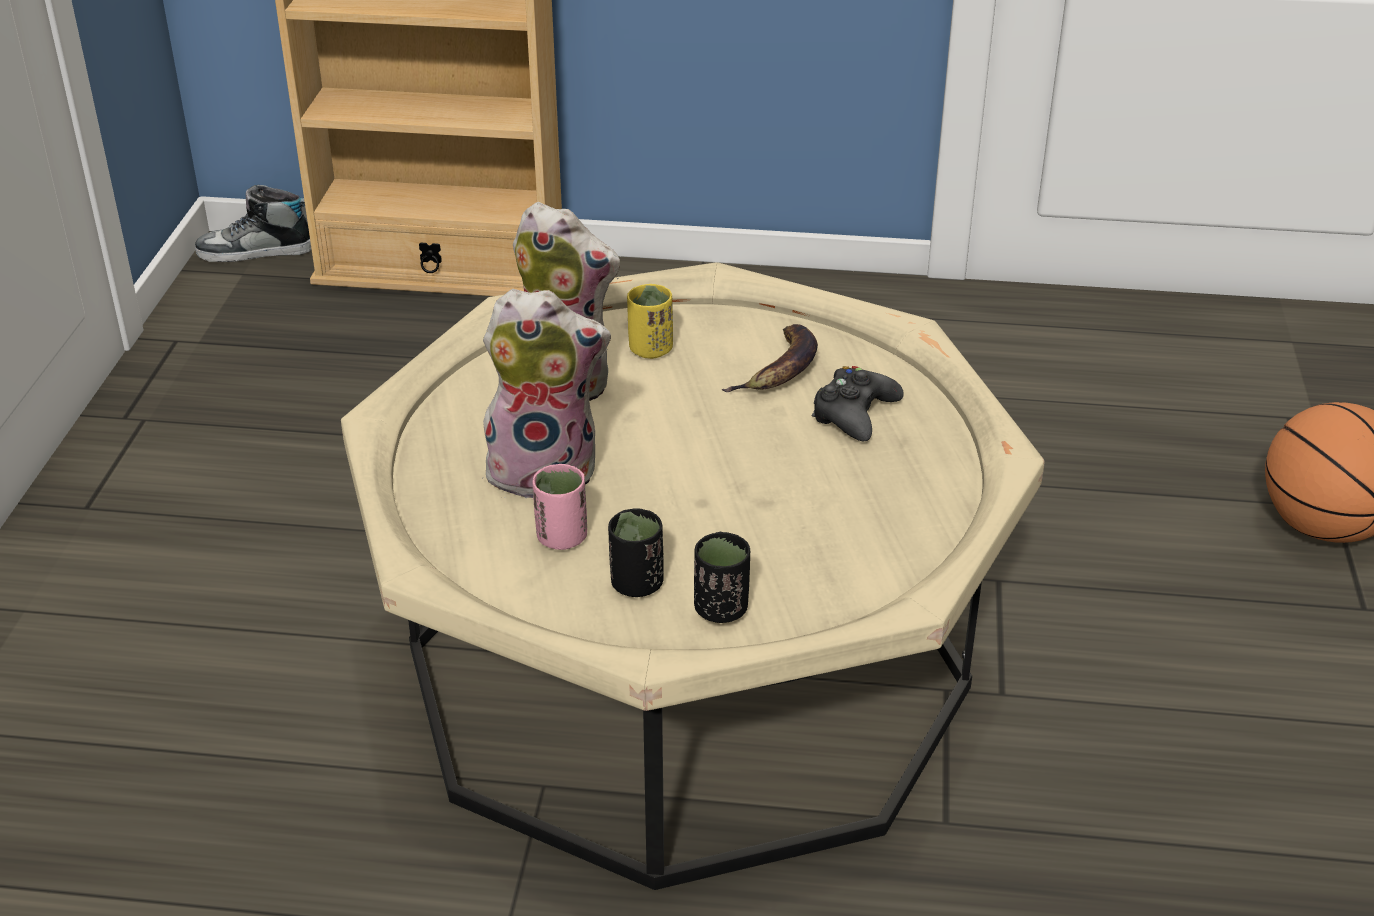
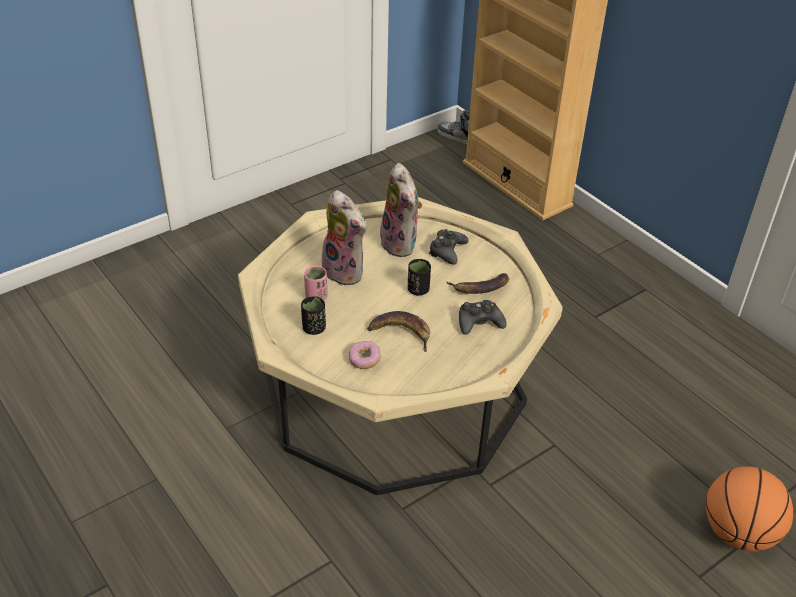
camera: 45 degrees right, 5 degrees up
(650, 349) = (447, 251): yellow cup -> black game controller
(721, 609) = (322, 355): black cup -> black cup (418, 290)
(775, 499) = (401, 333): none -> banana
(788, 573) = (364, 360): none -> donut

